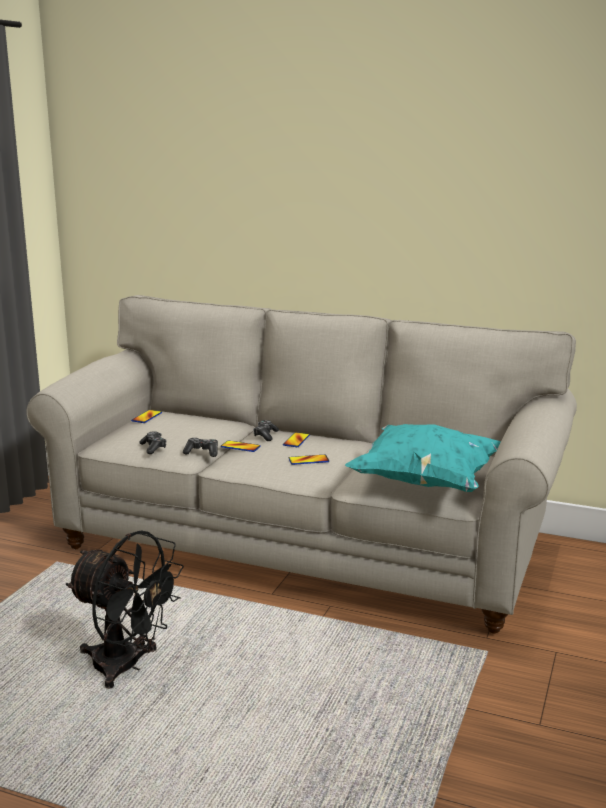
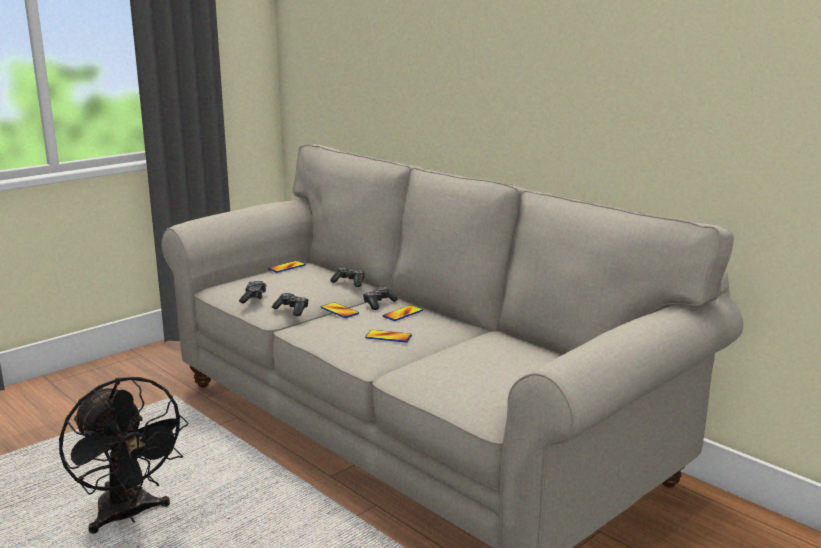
camera: 25 degrees right, 0 degrees up
(222, 421) = (349, 282): none -> game controller
(425, 483) = (476, 385): turquoise pillow -> none

